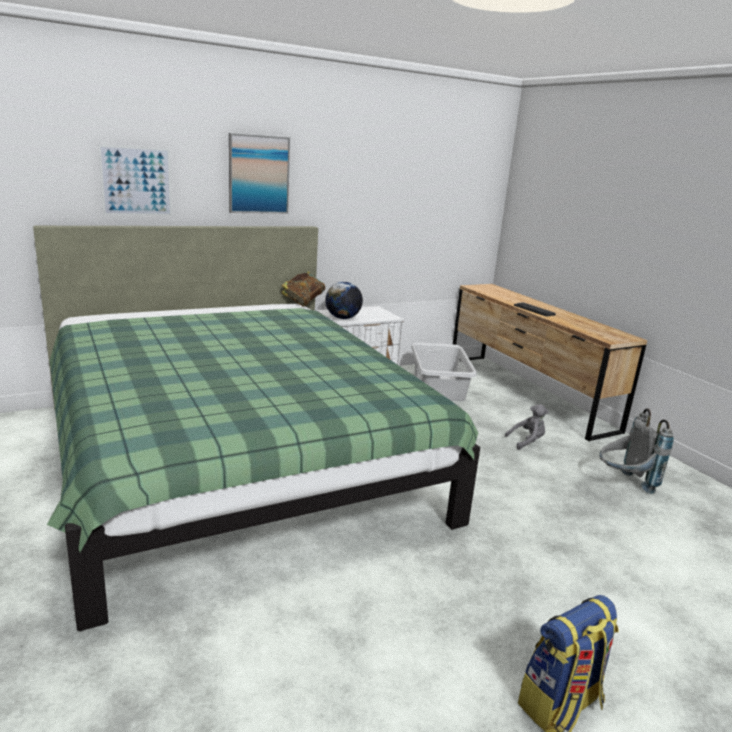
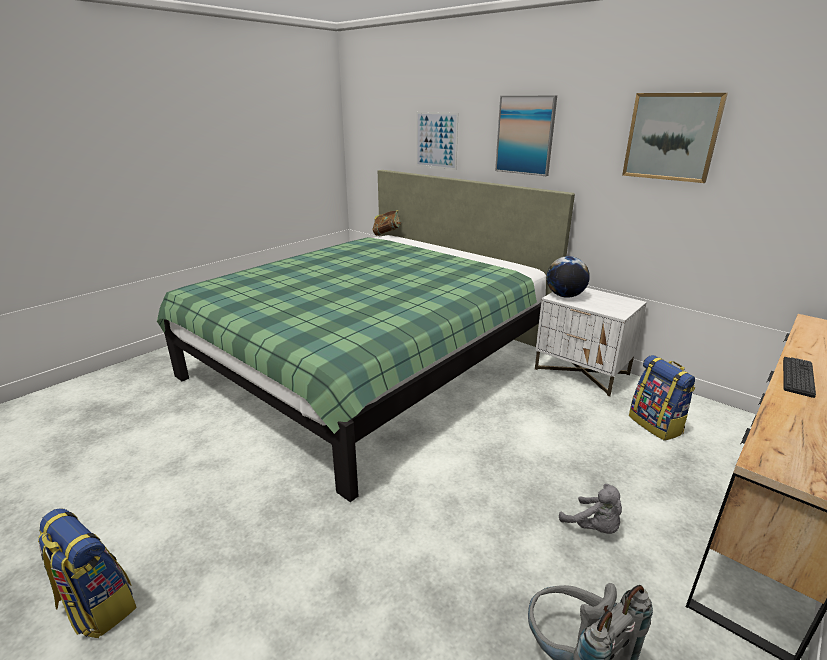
camera: 70 degrees right, 5 degrees up
(303, 302) = (540, 269): book -> book (388, 234)
(381, 175) = (671, 137): none -> picture
(439, 387) = (656, 425): grey laundry basket -> backpack

